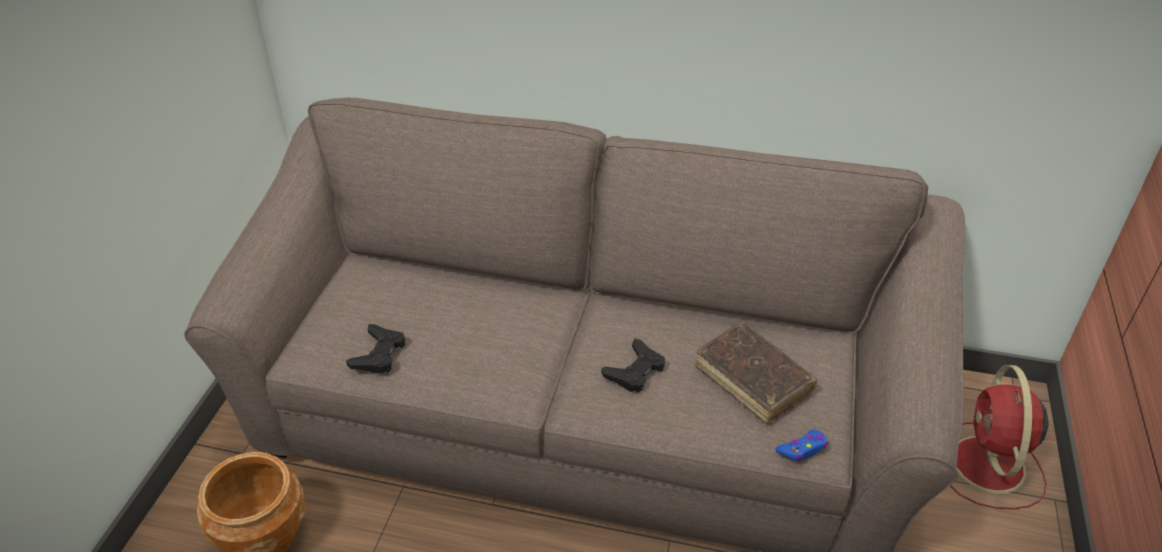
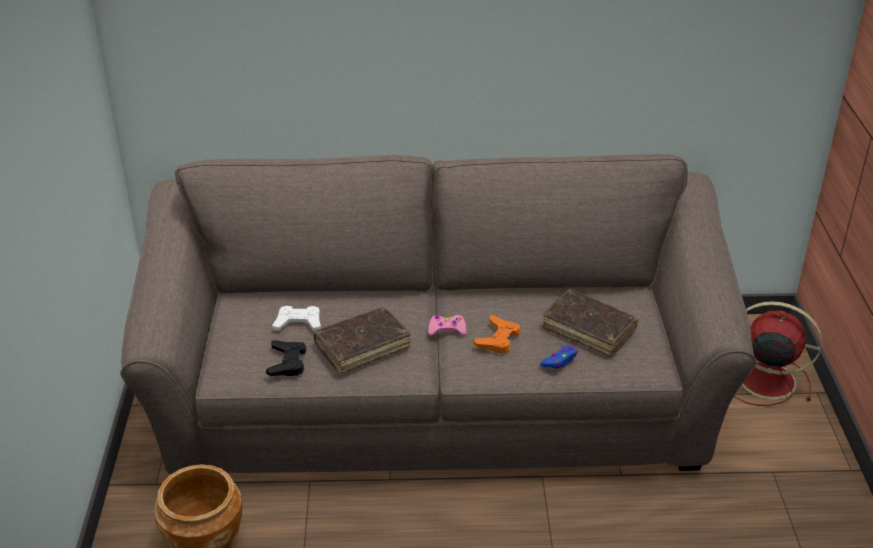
camera: 15 degrees left, 5 degrees down
(413, 306) = (298, 323): none -> white game controller
(471, 350) = (362, 346): none -> brown book
(580, 346) = (447, 329): none -> pink game controller
(635, 371) = (498, 339): black game controller -> orange game controller
(802, 450) = (641, 369): blue game controller -> blue game controller (559, 361)
(988, 467) = (764, 379): red fan -> red fan turned 120 degrees clockwise

